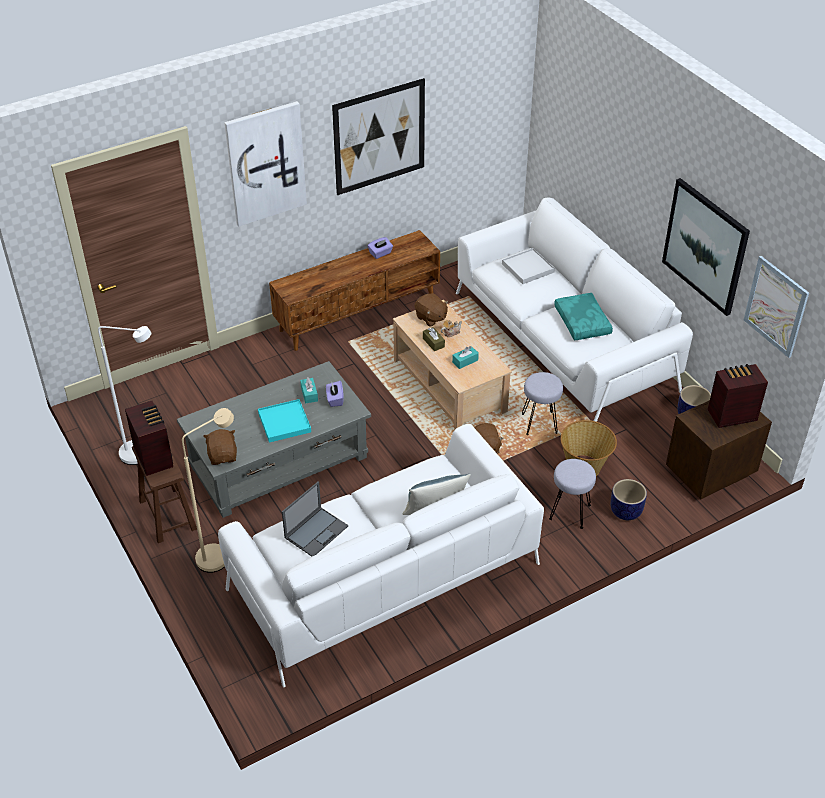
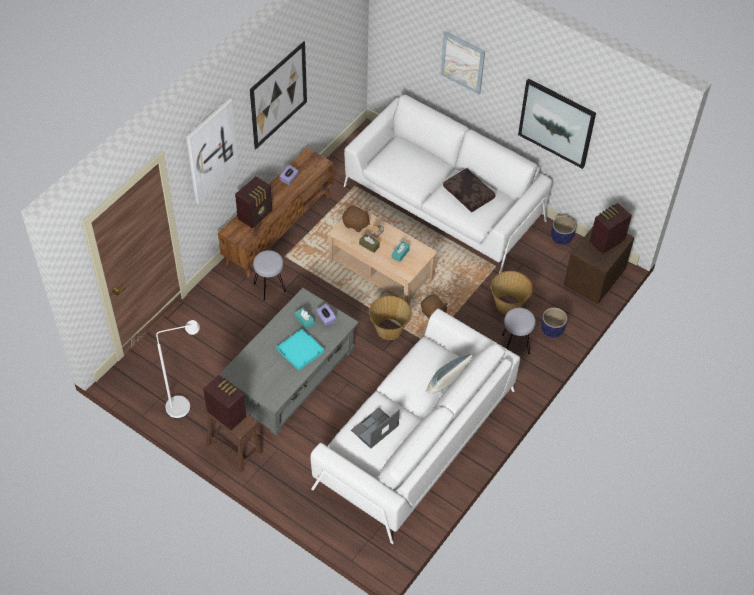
camera: 25 degrees left, 10 degrees up
(220, 554) = (291, 464): beige floor lamp -> none
(223, 456) = (272, 393): brown plush toy -> none
(316, 531) = (374, 428): laptop -> laptop turned 150 degrees counterclockwise
(322, 277) = (256, 215): none -> radio
(422, 449) = (389, 330): none -> basket
(527, 268) = (406, 158): white tray -> none
(540, 424) = (461, 280): grey stool -> grey stool (270, 287)
(583, 322) = (469, 194): turquoise pillow -> brown pillow
(776, 306) = (624, 160): picture -> picture (462, 62)

